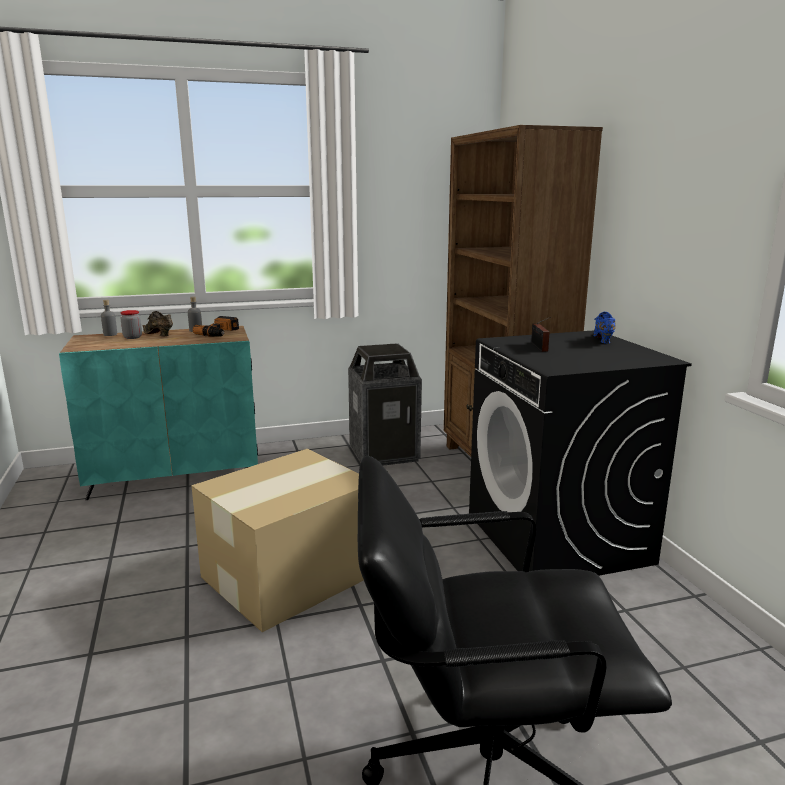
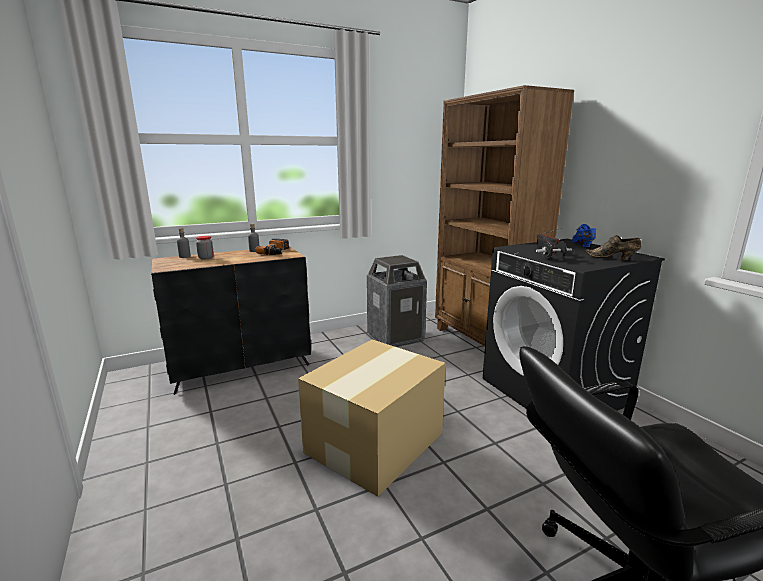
camera: 10 degrees left, 0 degrees up
(158, 334) = (226, 255): brown shoe -> brown shoe (613, 258)
(175, 475) = (242, 367): turquoise cabinet -> black cabinet
(533, 357) = (552, 258): none -> black dumbbell

